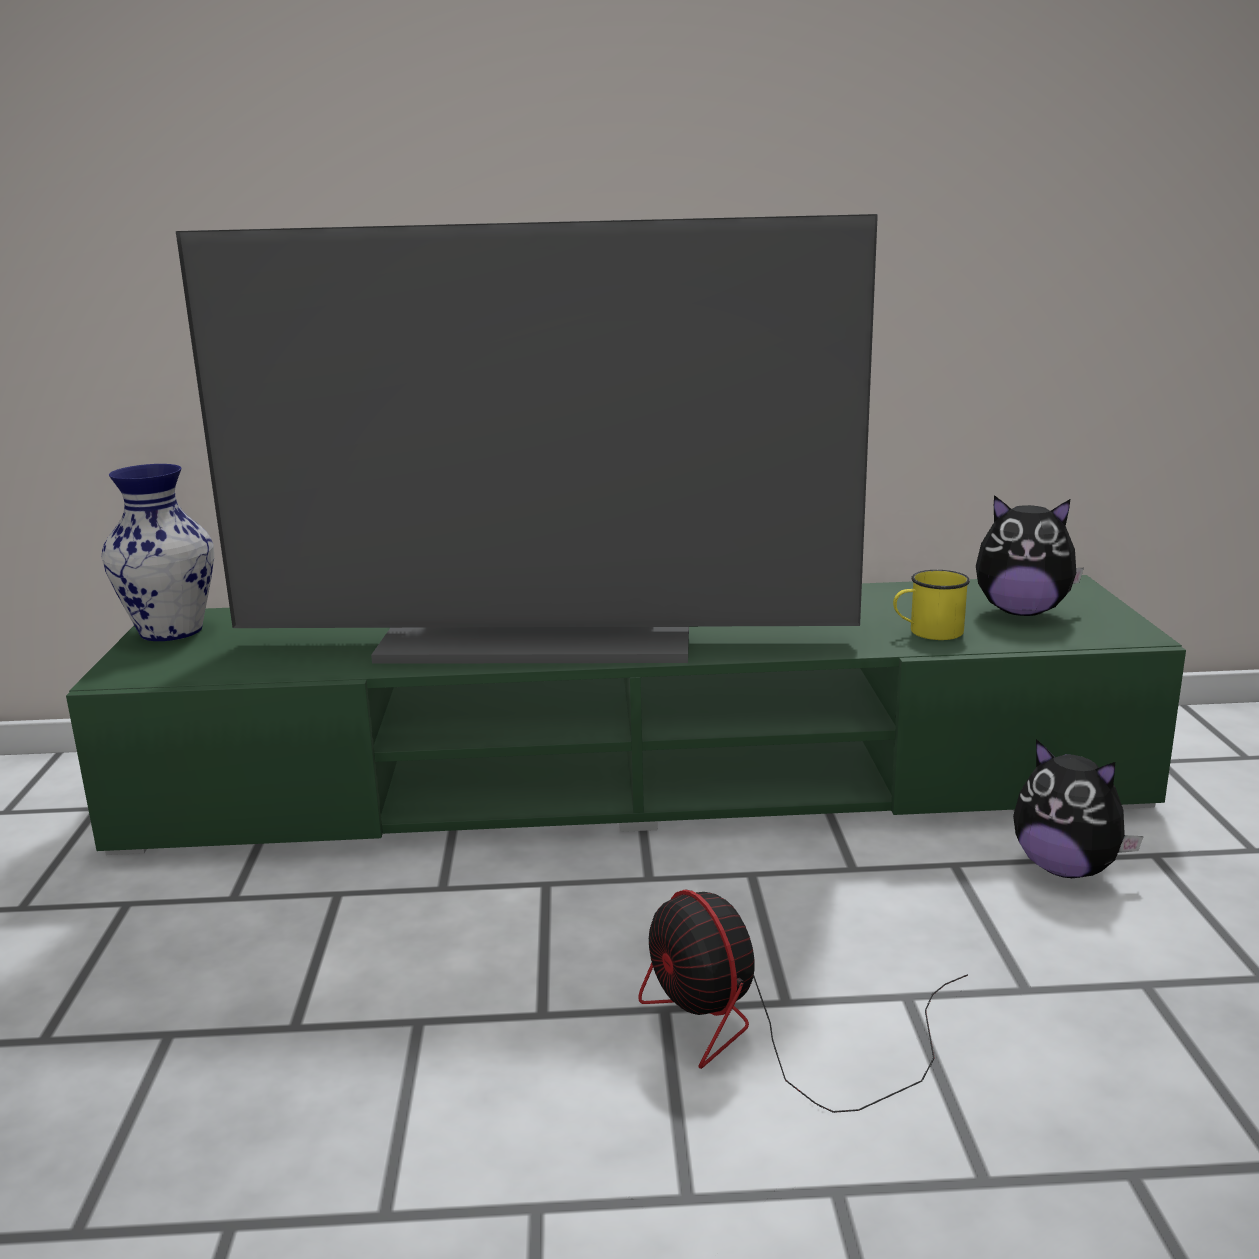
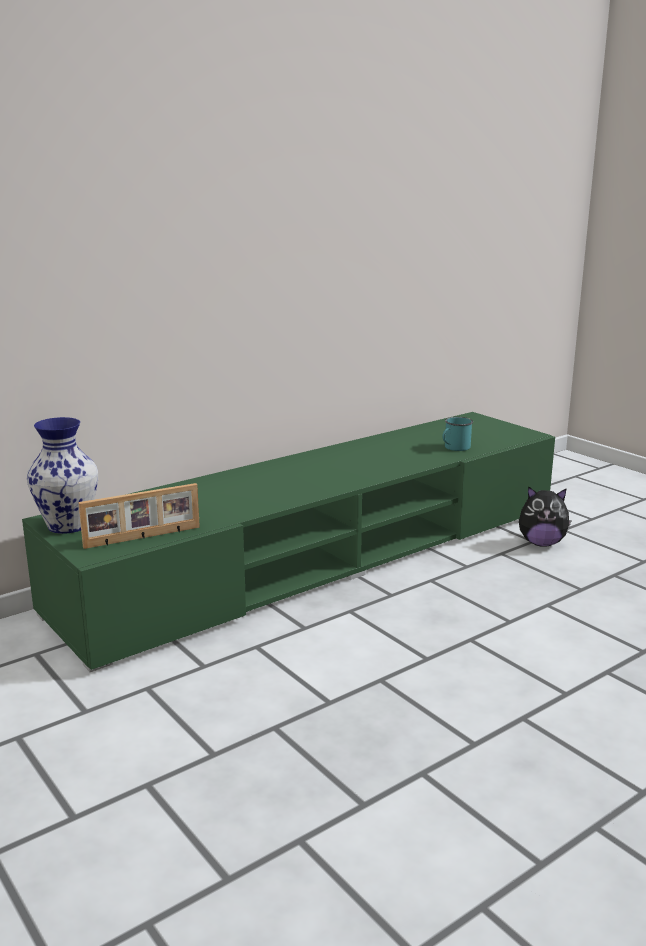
camera: 35 degrees left, 0 degrees up
(213, 668) = (143, 537): none -> picture frame
(543, 636) = (289, 484): television -> none
(765, 1035) = (519, 635): fan -> none
(928, 632) = (454, 448): yellow mug -> turquoise mug
(1021, 612) = (475, 432): plush toy -> none

